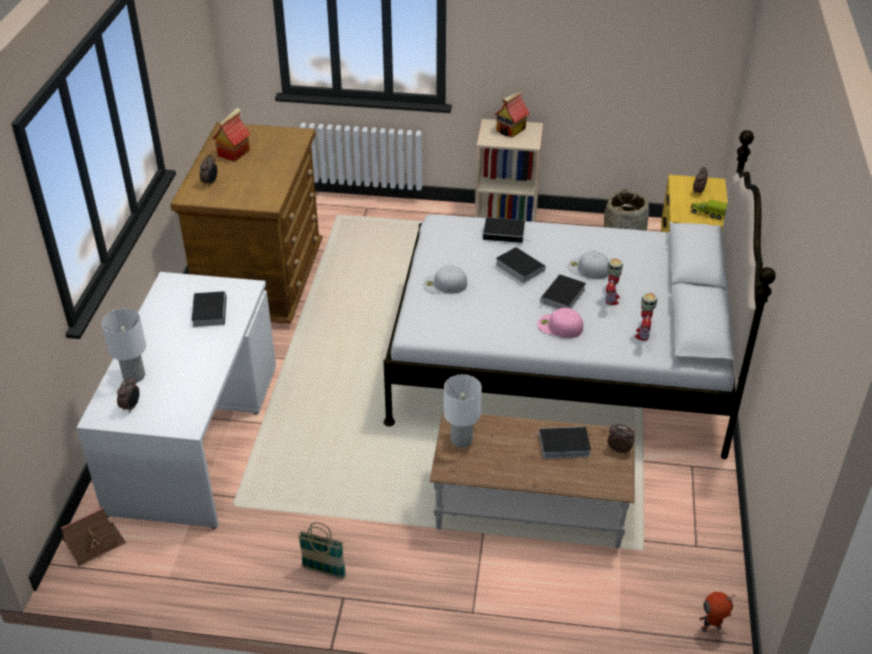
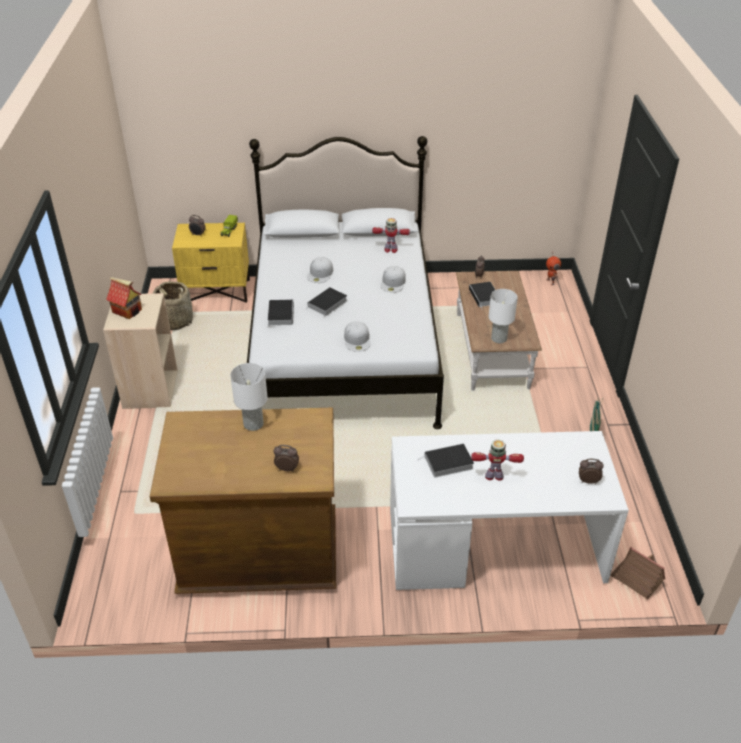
camera: 100 degrees left, 0 degrees up
(133, 376) = (552, 491): white table lamp -> white table lamp (253, 424)
(233, 152) = (222, 464): toy house -> none
(559, 326) = (393, 283): pink cap -> white cap
(562, 297) = (358, 283): book -> none
(611, 299) = (354, 263): toy robot -> toy robot (494, 476)

